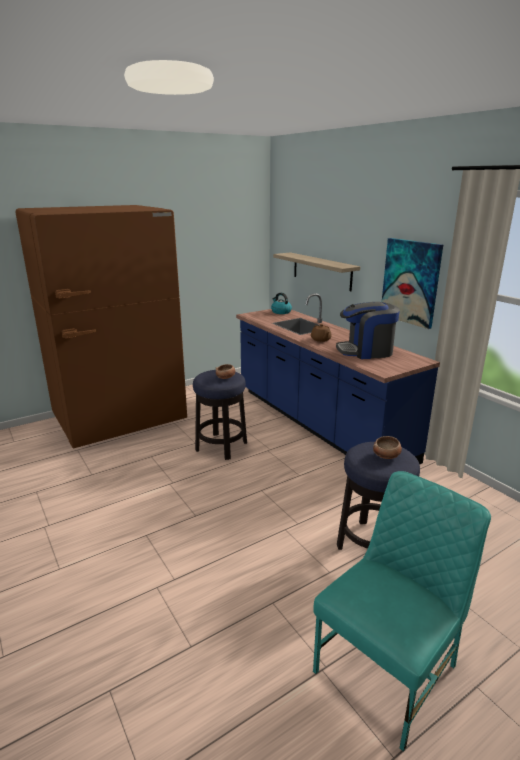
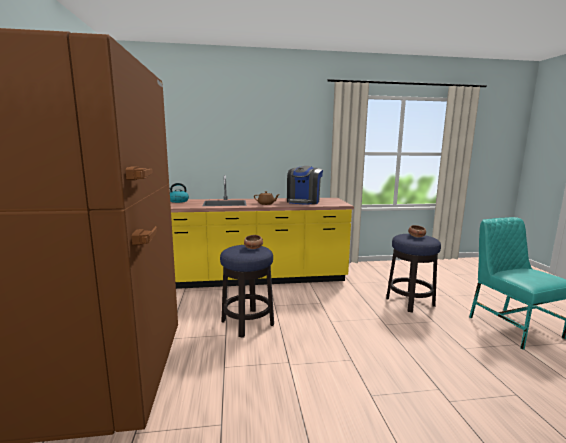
camera: 65 degrees left, 10 degrees down
(318, 424) = (256, 279): blue counter -> yellow counter
(321, 271) = (202, 160): shelf -> none
(410, 282) = (296, 154): picture -> none

